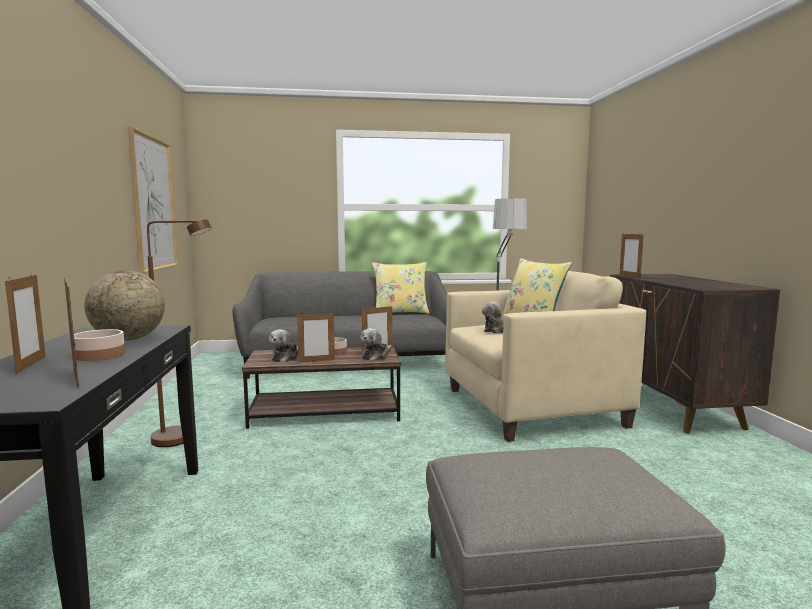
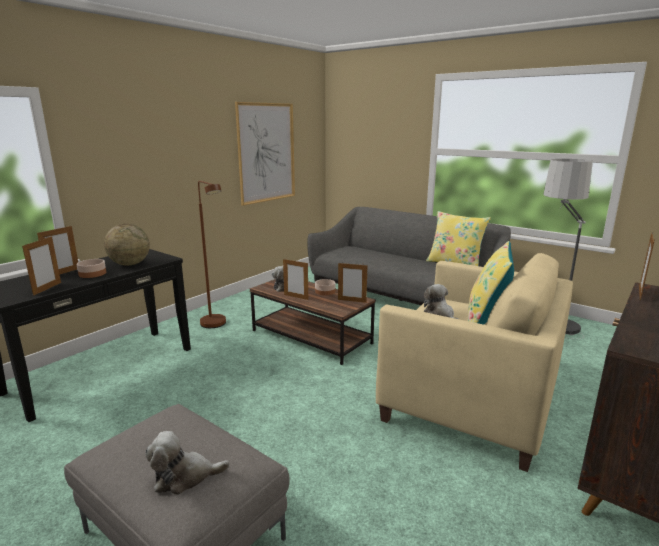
camera: 45 degrees right, 10 degrees up
(376, 356) = (339, 306): plush toy -> plush toy (185, 477)

